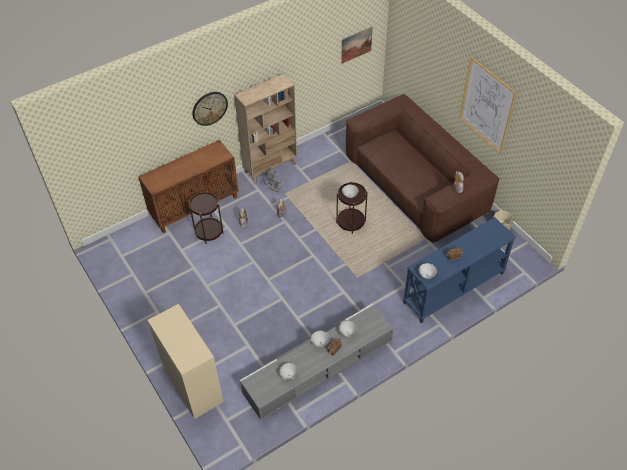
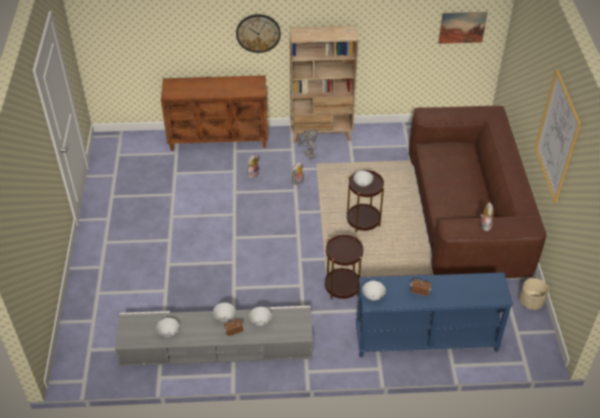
camera: 30 degrees right, 5 degrees down
(193, 384) = (86, 300): beige dresser -> none
(209, 232) = (213, 168): brown side table -> brown side table (342, 287)

